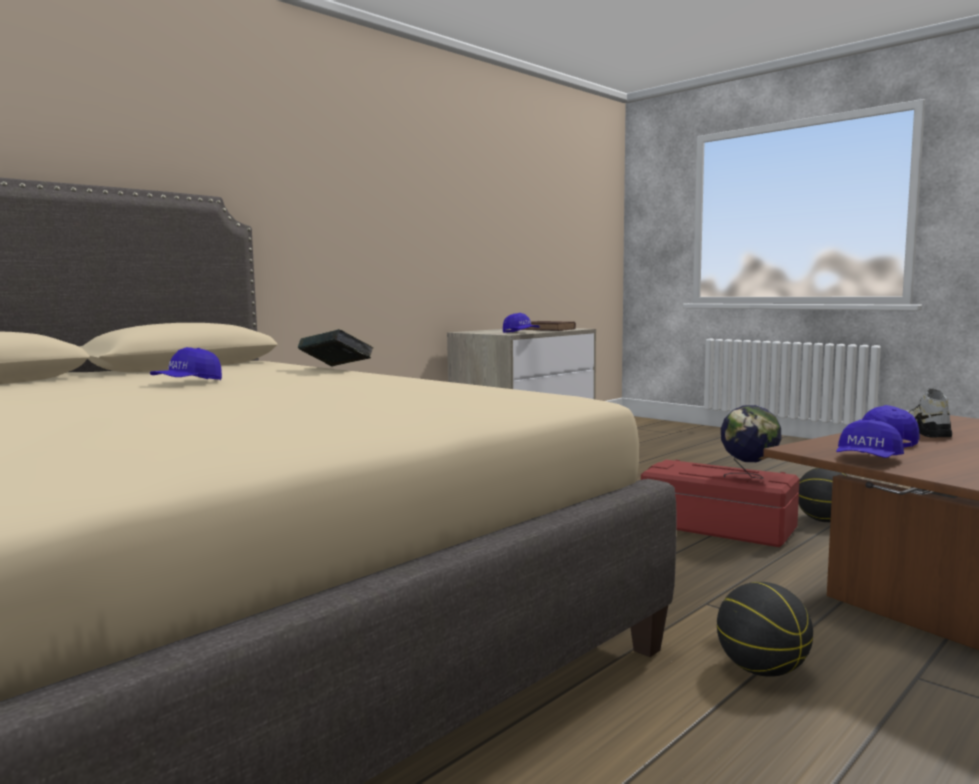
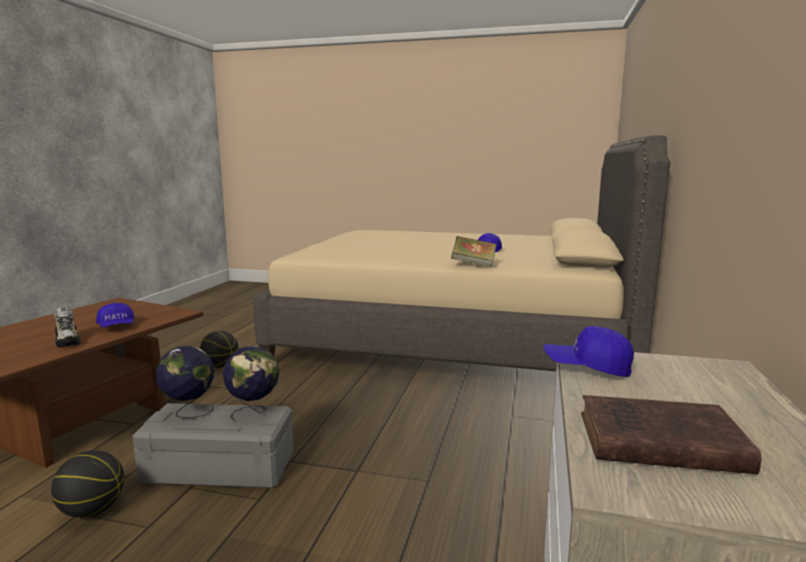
camera: 150 degrees right, 5 degrees up
(680, 469) = (254, 411): none -> globe
(716, 526) = (221, 466): red storage box -> grey storage box
(867, 460) = (153, 308): blue cap -> none

